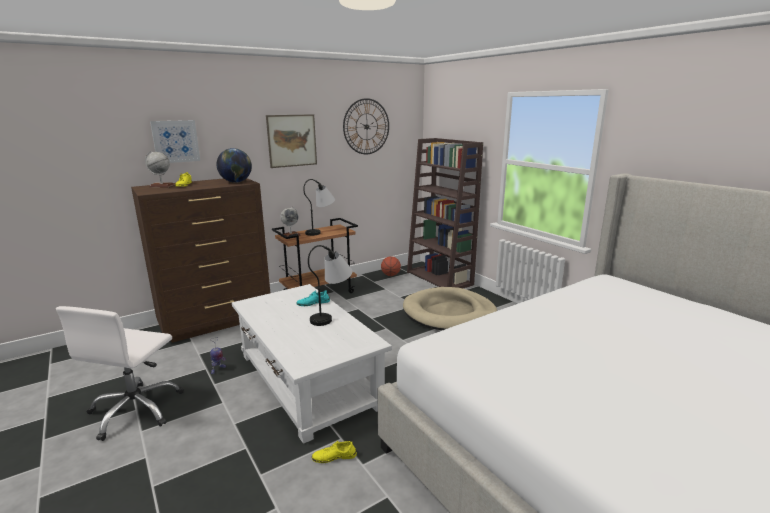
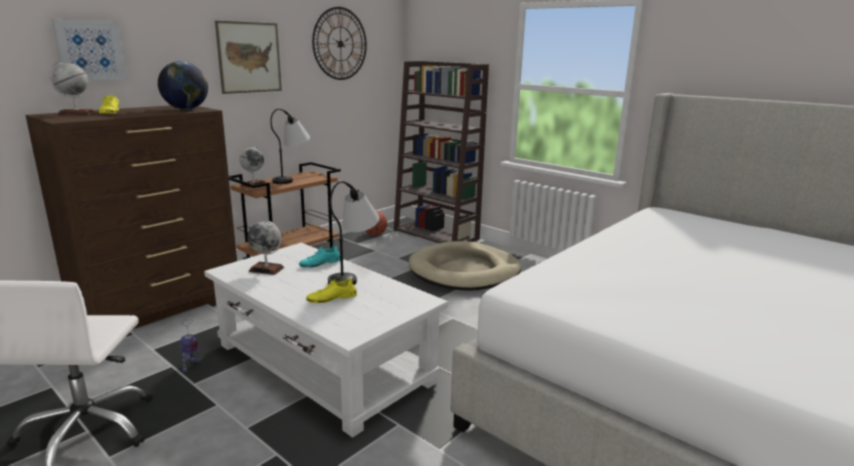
camera: 15 degrees left, 0 degrees up
(273, 305) = (266, 269): none -> globe
(334, 456) = (399, 446): yellow shoe -> yellow shoe (331, 298)

